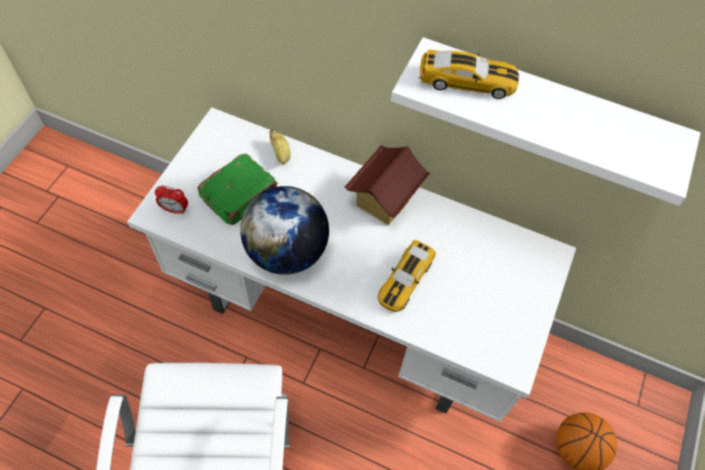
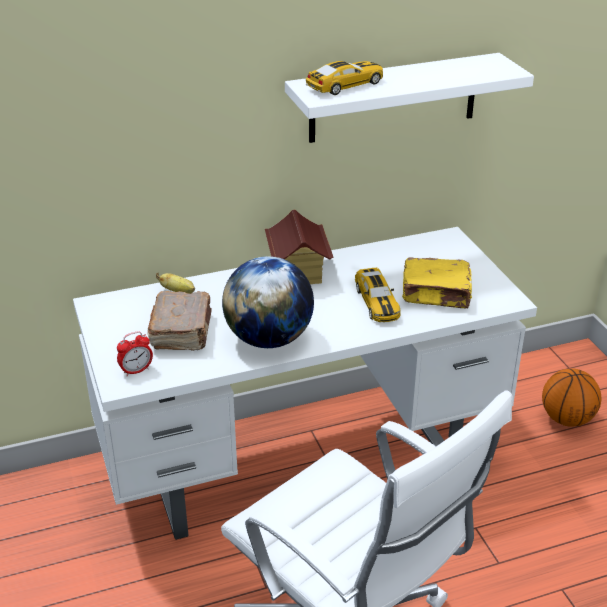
camera: 40 degrees left, 25 degrees down
(241, 196) = (182, 332): green book -> brown book
(462, 310) = (437, 294): none -> yellow book

